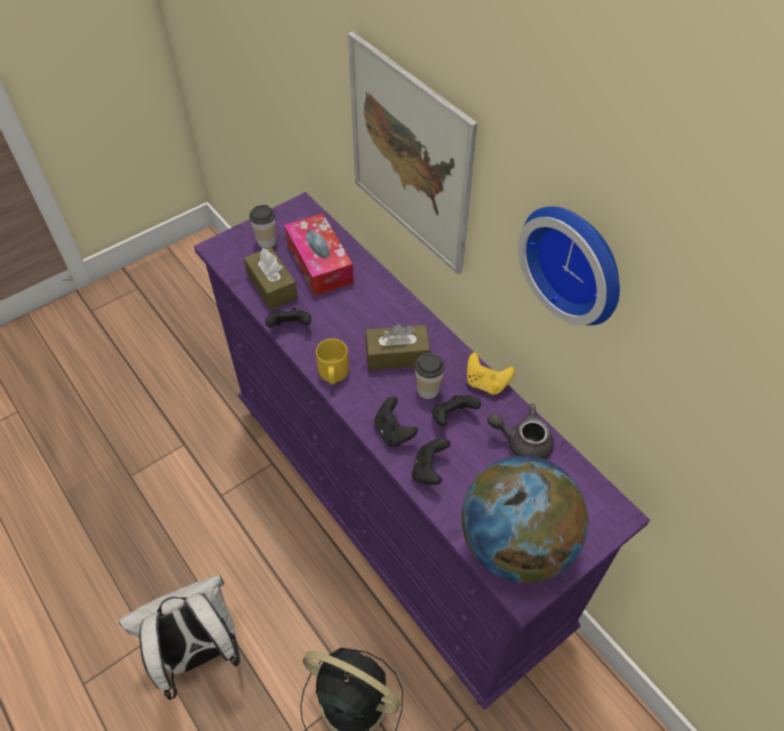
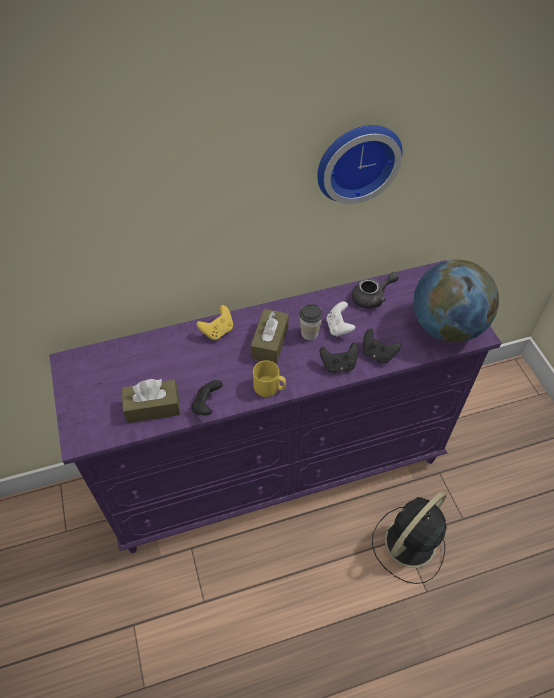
camera: 70 degrees left, 0 degrees up
(200, 652) = (341, 653): white backpack -> none
(266, 241) = (94, 399): cup -> none
(319, 263) = (145, 366): tissue box -> none
(409, 156) = (177, 218): picture -> none
(452, 417) = (338, 327): black game controller -> white game controller
(486, 383) = (317, 300): yellow game controller -> yellow game controller (218, 331)
(522, 442) = (372, 297): grey teapot -> grey teapot turned 150 degrees counterclockwise

